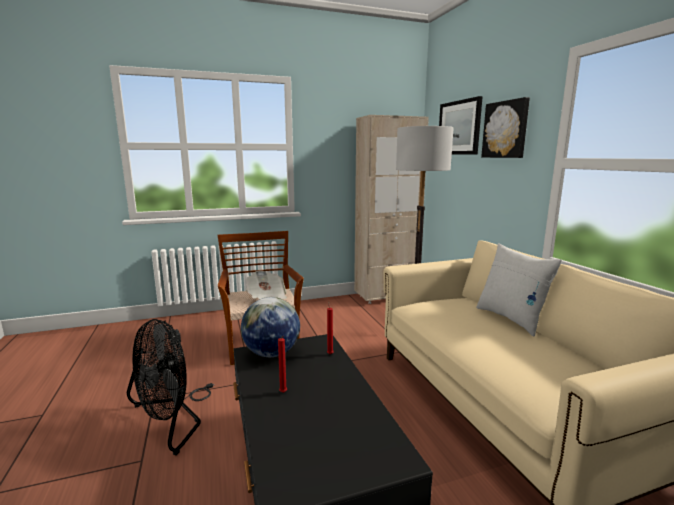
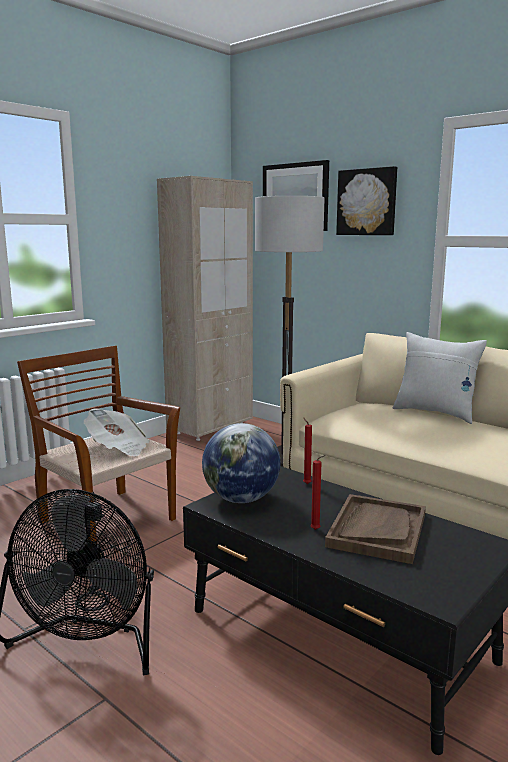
camera: 30 degrees left, 0 degrees up
(325, 408) = (377, 530): none -> brown tray

